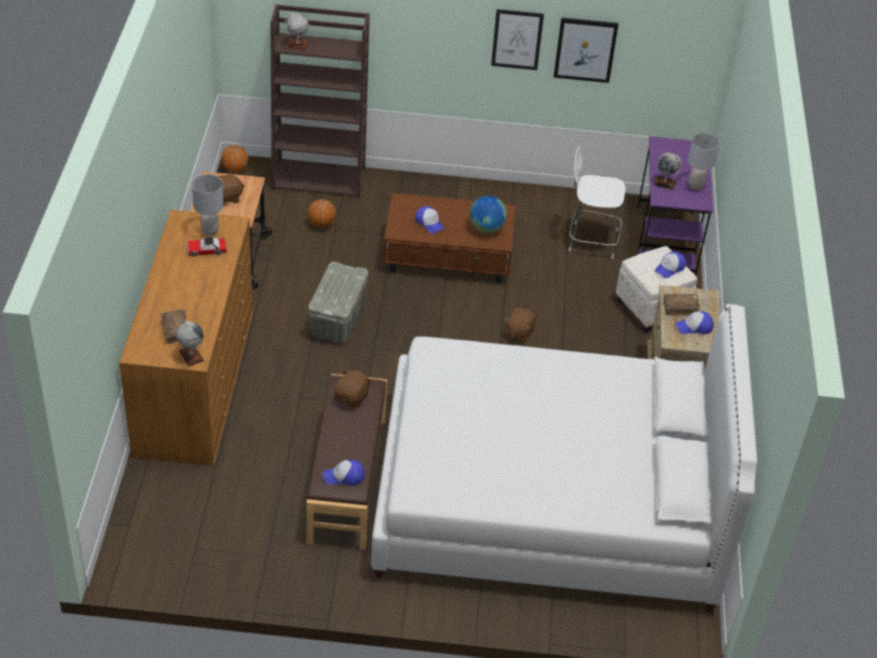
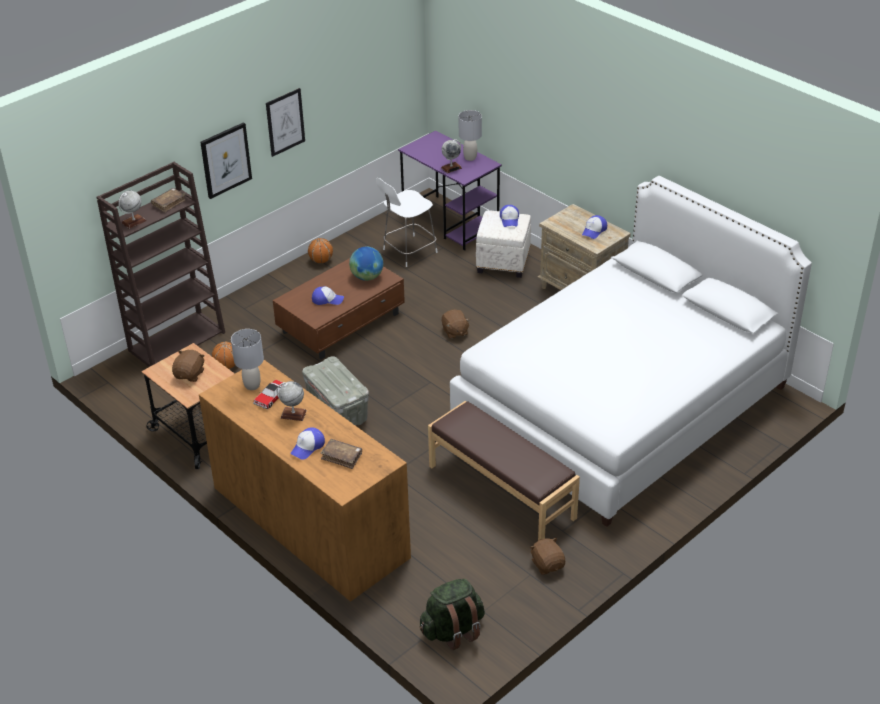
camera: 45 degrees left, 5 degrees down
(156, 540) = (453, 630): none -> green backpack
(191, 356) = (380, 462): globe -> globe (293, 414)
(235, 170) = (105, 379): basketball -> basketball (321, 261)
(344, 476) = (541, 470): cap -> cap (308, 447)
(352, 397) = (467, 425): brown plush toy -> brown plush toy (547, 564)
(585, 49) = (333, 103): picture -> picture (225, 160)
(680, 307) = (570, 226): brown book -> brown book (169, 203)

